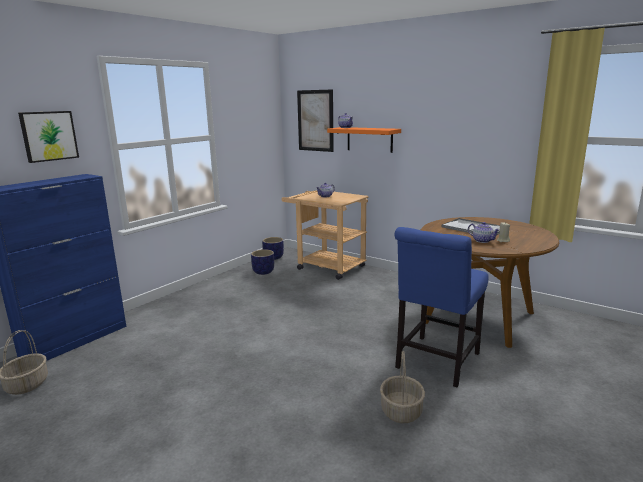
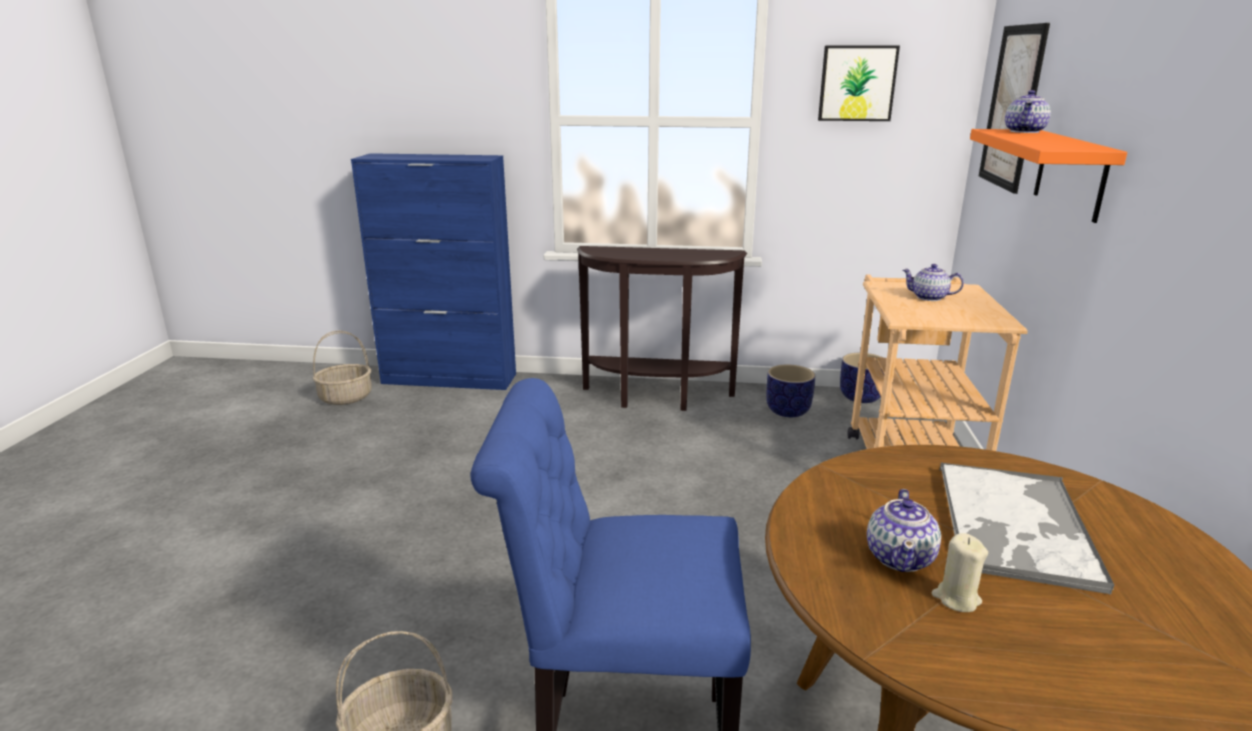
camera: 60 degrees right, 5 degrees up
(49, 136) = (461, 94): picture -> picture (857, 83)
(208, 292) = (657, 399): none -> brown console table

